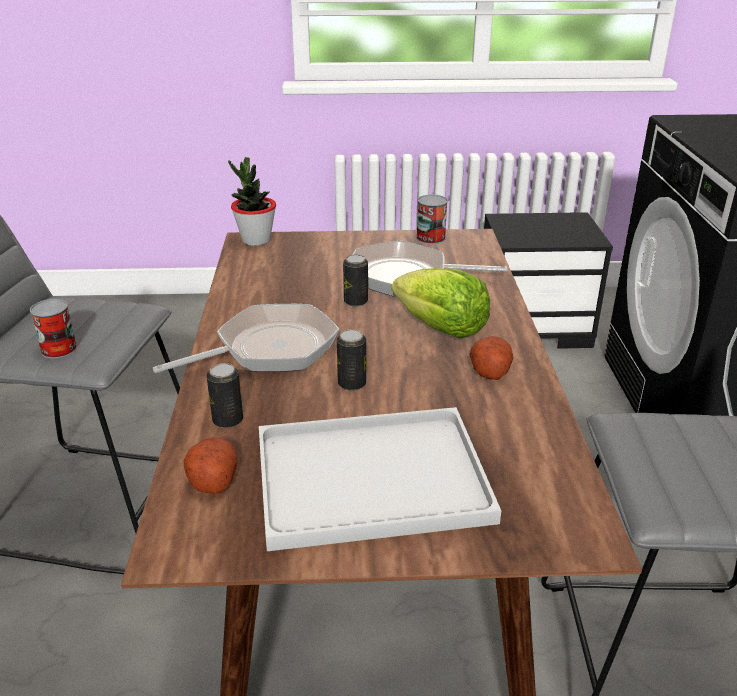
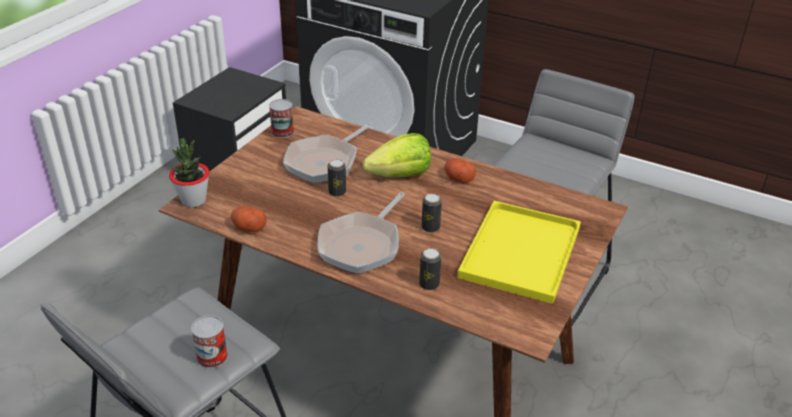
camera: 60 degrees left, 5 degrees up
(212, 479) = (481, 305): potato -> potato (248, 227)
(269, 349) = (362, 244): frying pan -> frying pan turned 150 degrees counterclockwise
(367, 480) = (521, 254): white tray -> yellow tray

